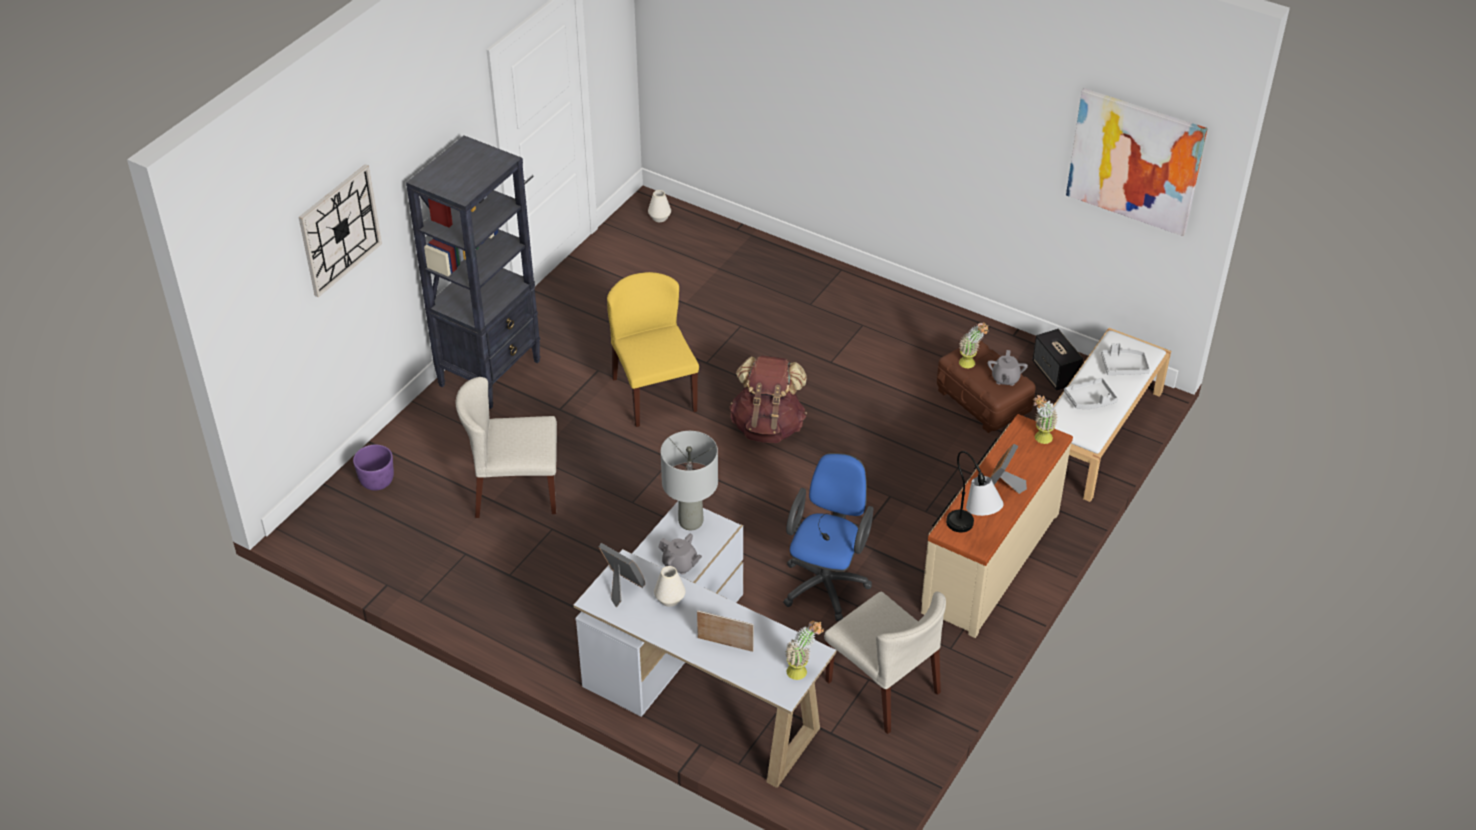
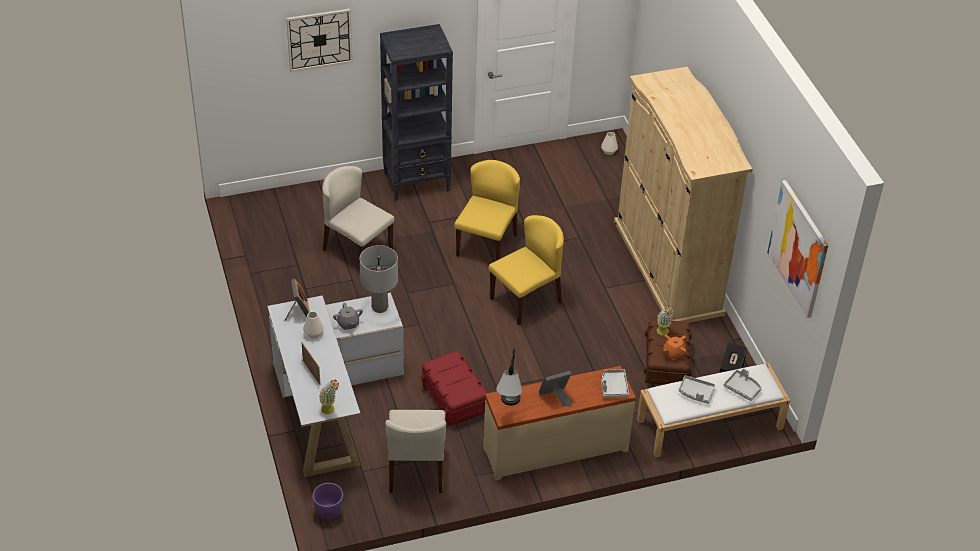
camera: 40 degrees right, 0 degrees up
(377, 482) = (298, 203): purple planter -> purple planter (328, 511)
(768, 426) = (526, 300): brown backpack -> yellow chair
(827, 582) = (454, 398): blue office chair -> red storage box
(865, 301) = (668, 267): none -> beige wardrobe
(1005, 379) = (673, 353): grey teapot -> orange teapot
(1040, 440) = (613, 387): potted plant -> grey tray

